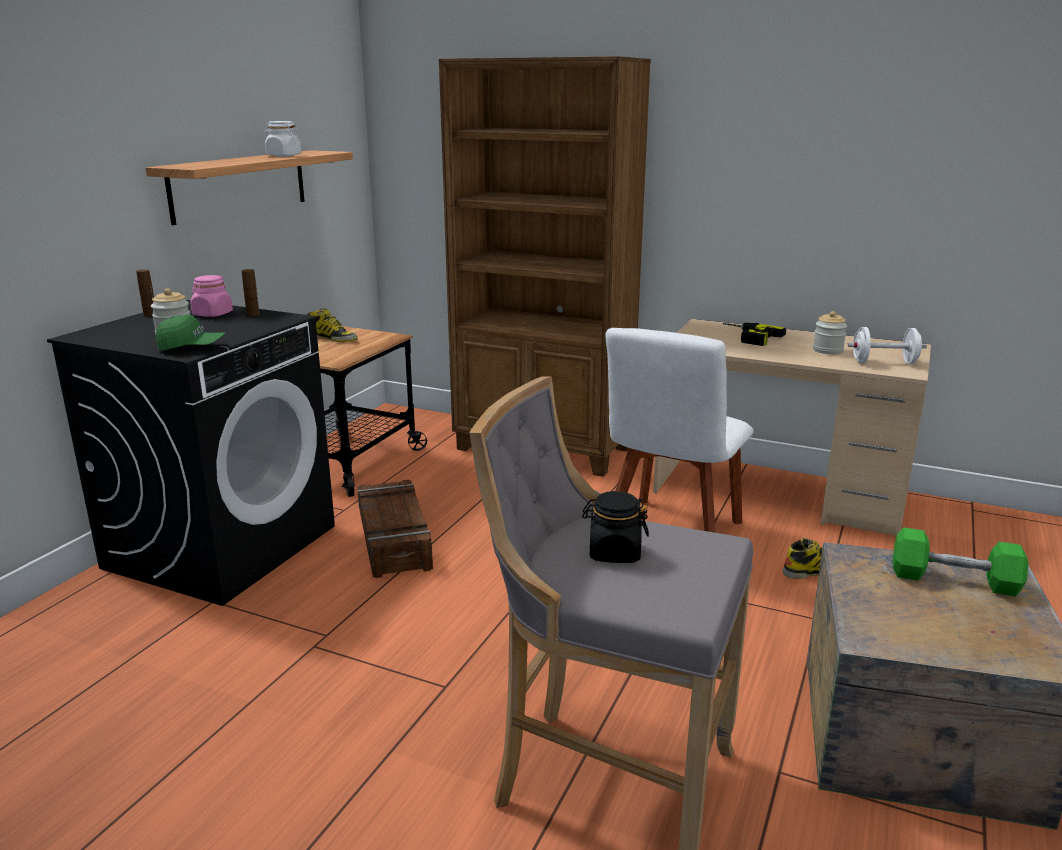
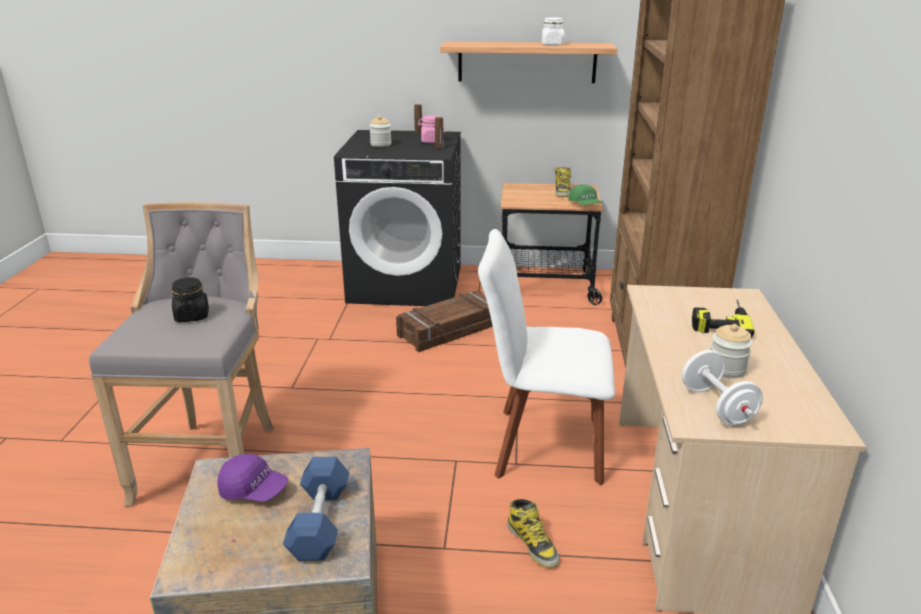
camera: 70 degrees right, 5 degrees up
(192, 348) = (359, 151): green cap -> green cap (585, 204)
(904, 614) = (254, 490): none -> purple cap
(954, 580) = (320, 522): green dumbbell -> blue dumbbell

